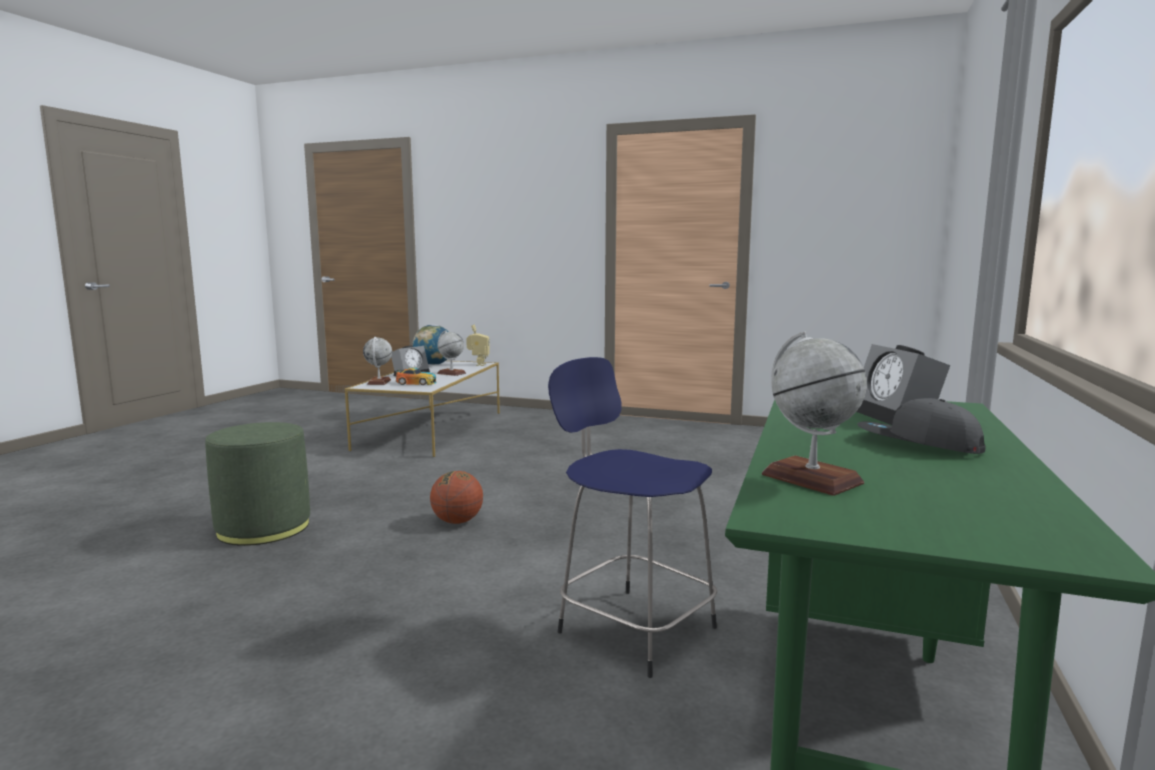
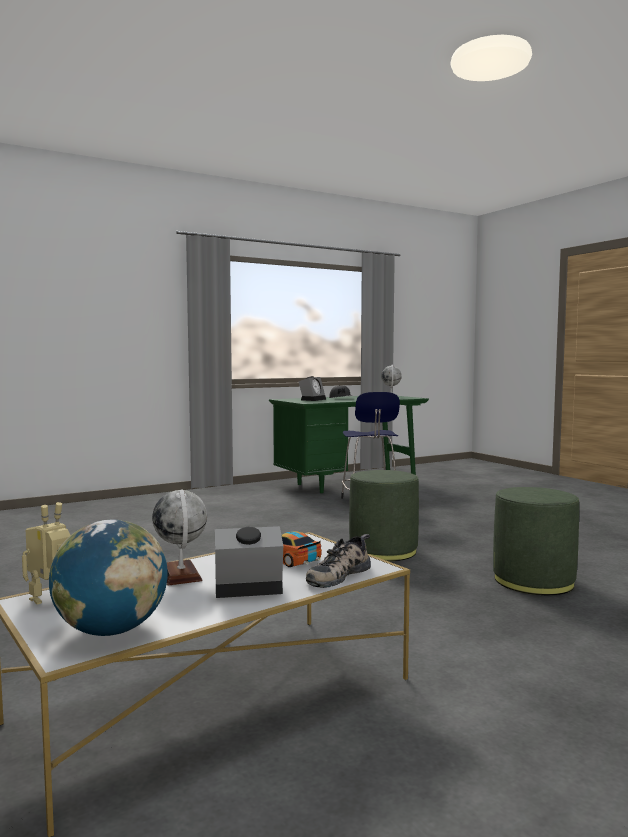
camera: 140 degrees left, 5 degrees down
(379, 382) = (338, 574): globe -> shoe
(457, 521) = (383, 550): basketball -> green ottoman

